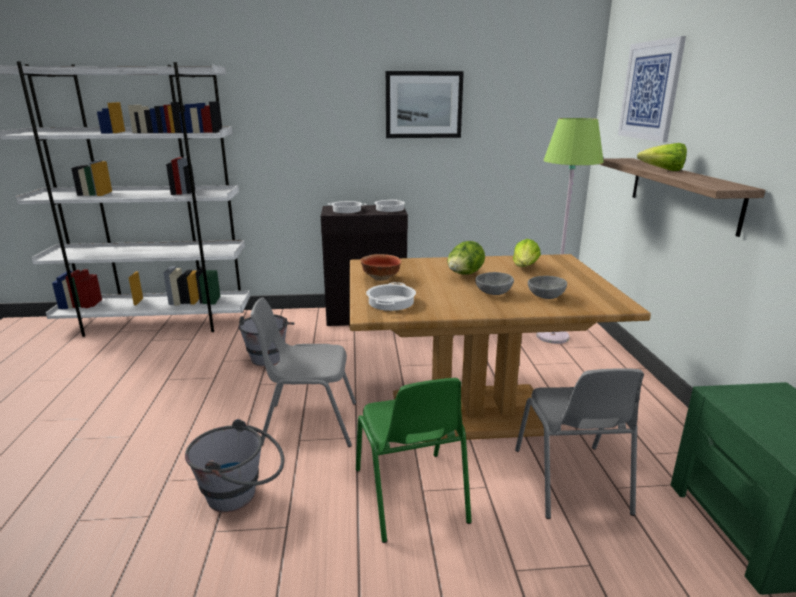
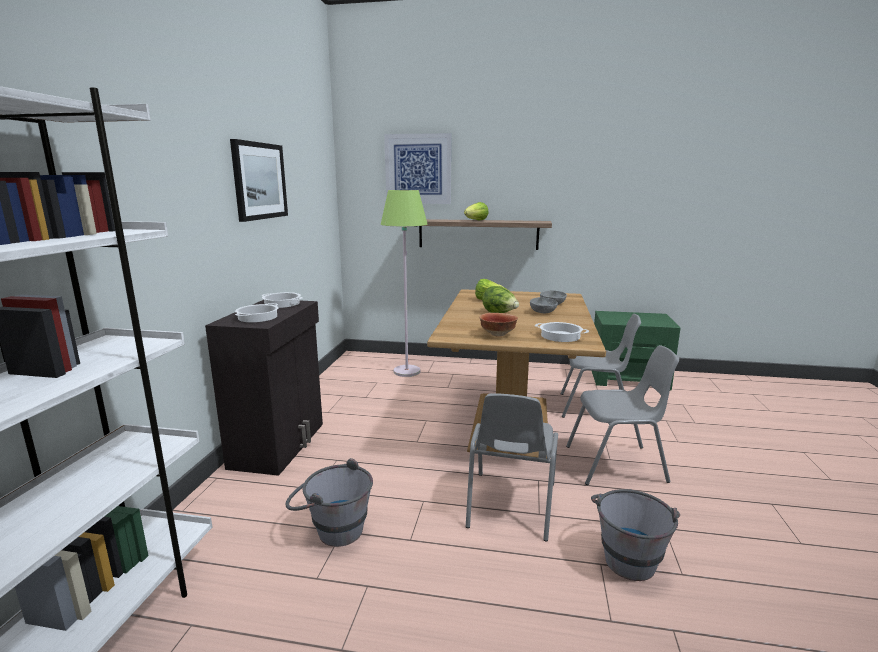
camera: 75 degrees left, 5 degrees down
(411, 496) = (617, 464): green chair -> grey chair

